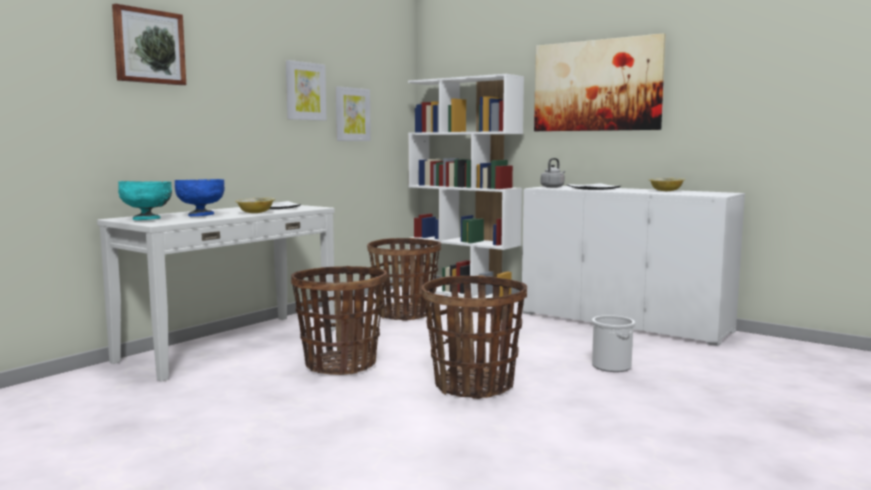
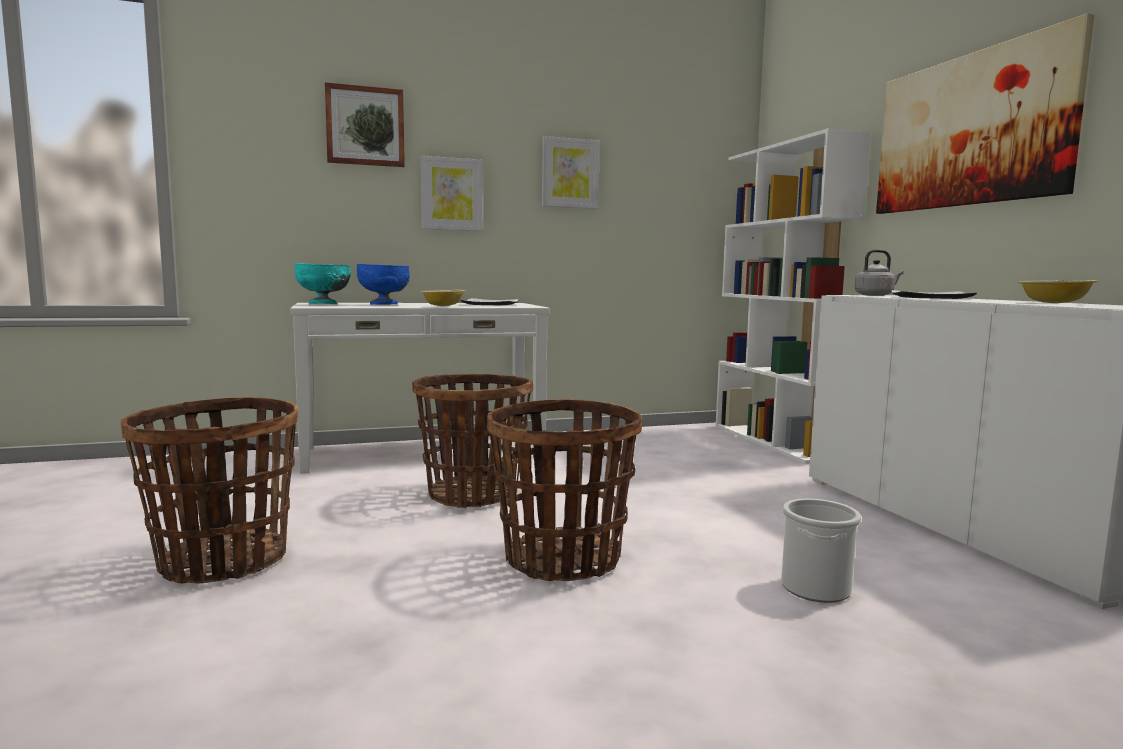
camera: 35 degrees right, 0 degrees up
(352, 114) = (641, 202): picture -> picture (451, 194)
(405, 314) = (654, 453): basket -> basket (222, 561)

